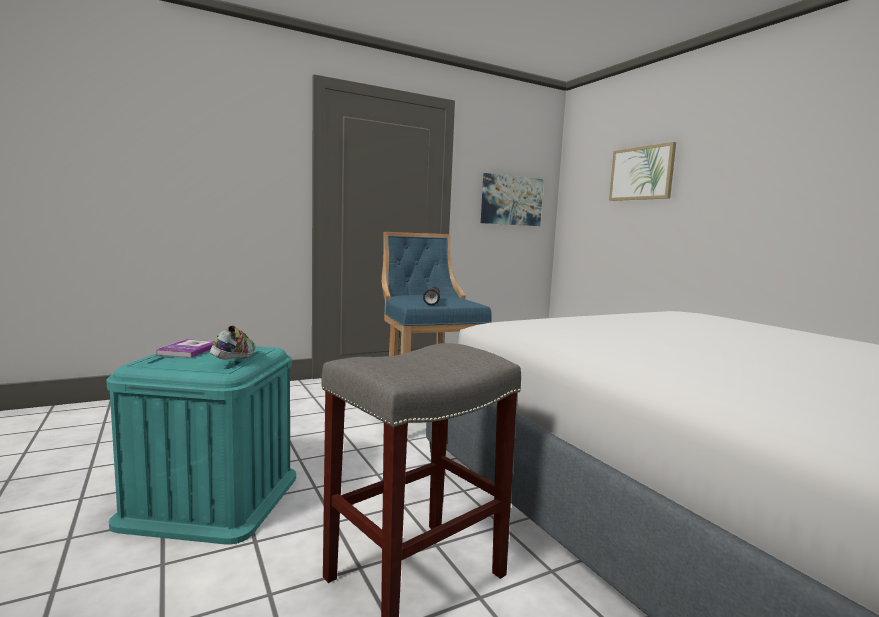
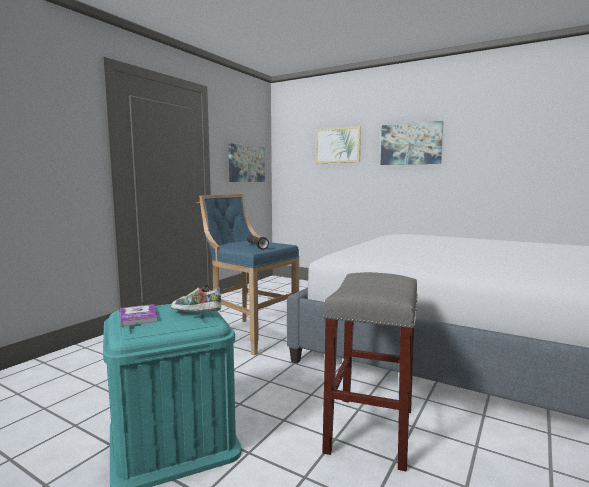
camera: 30 degrees left, 0 degrees up
(234, 359) = (196, 315): shoe -> shoe turned 45 degrees counterclockwise
(752, 167) = (411, 144): none -> picture

